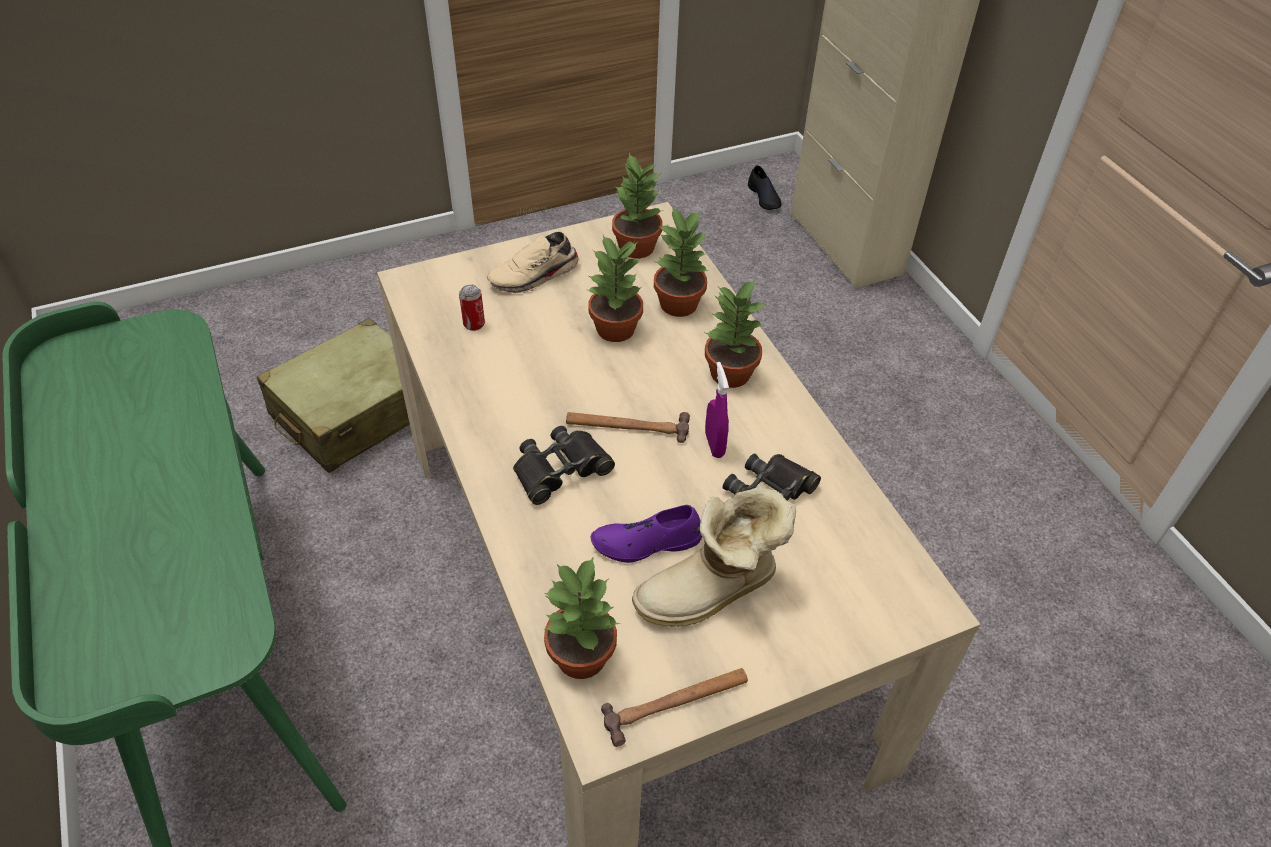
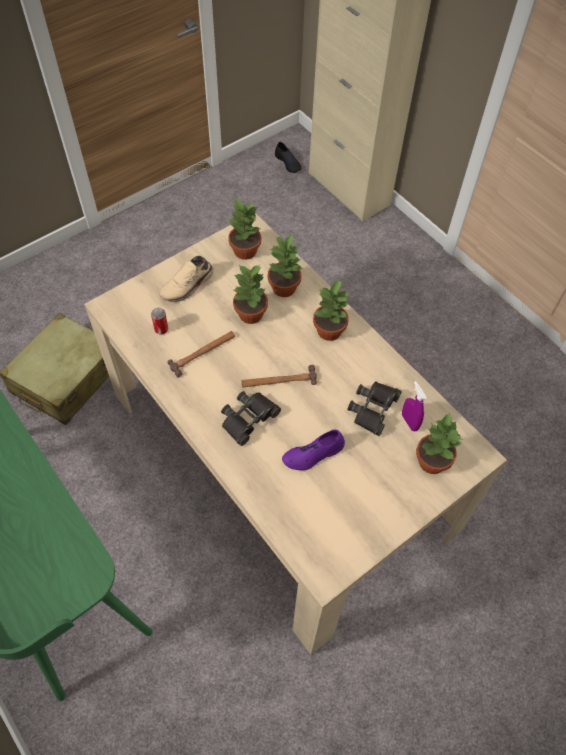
camera: 15 degrees left, 10 degrees up
(581, 655) = (298, 532): potted plant -> potted plant (431, 461)
(676, 703) = (358, 547): hammer -> hammer (203, 353)
(712, 593) = (359, 477): boot -> none
(714, 445) = (333, 381): purple spray bottle -> purple spray bottle (409, 422)

